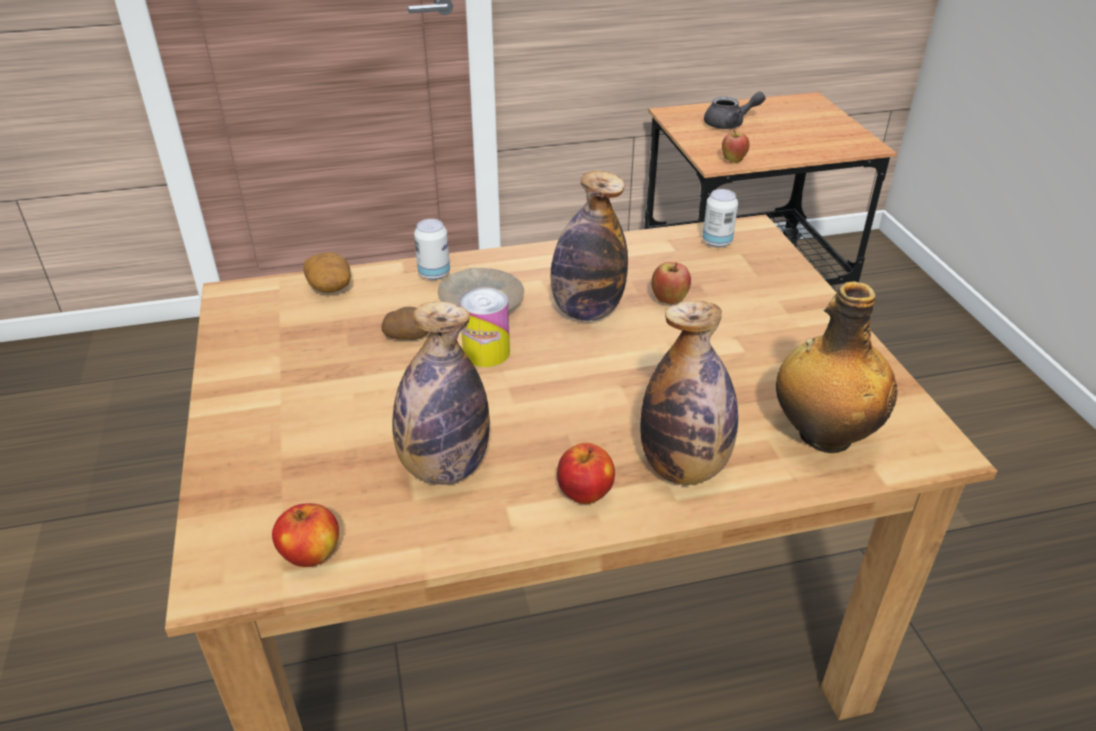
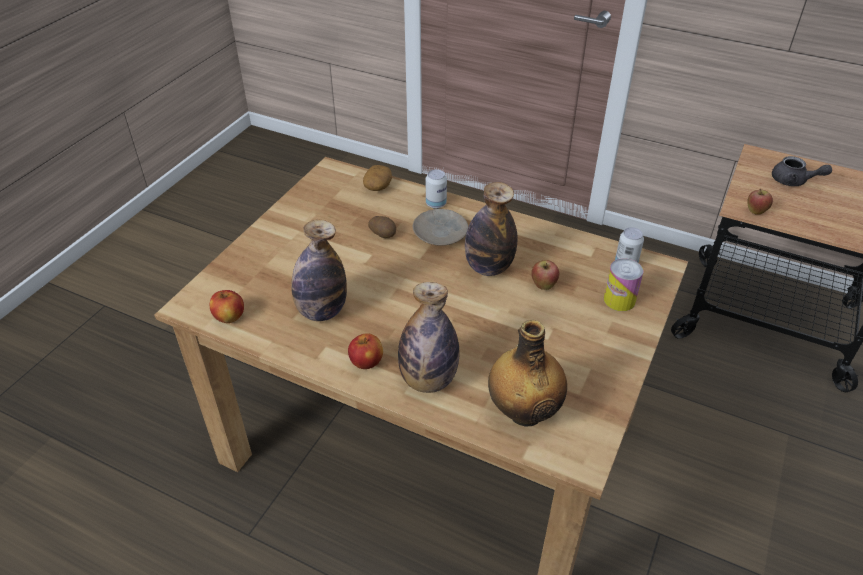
camera: 40 degrees right, 5 degrees up
(486, 352) = (409, 263): can -> can (619, 300)

